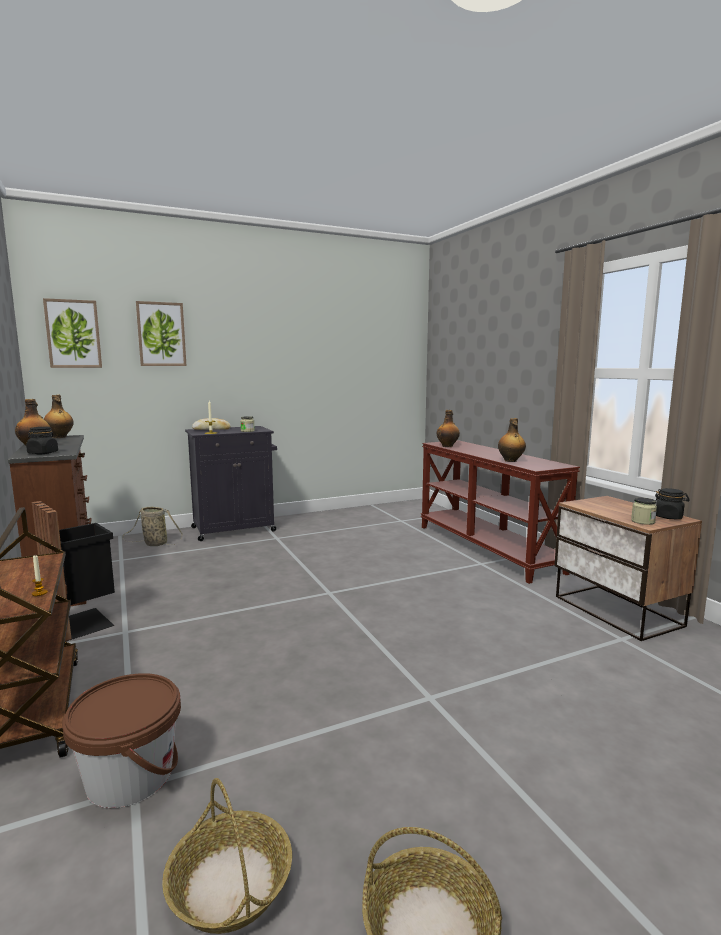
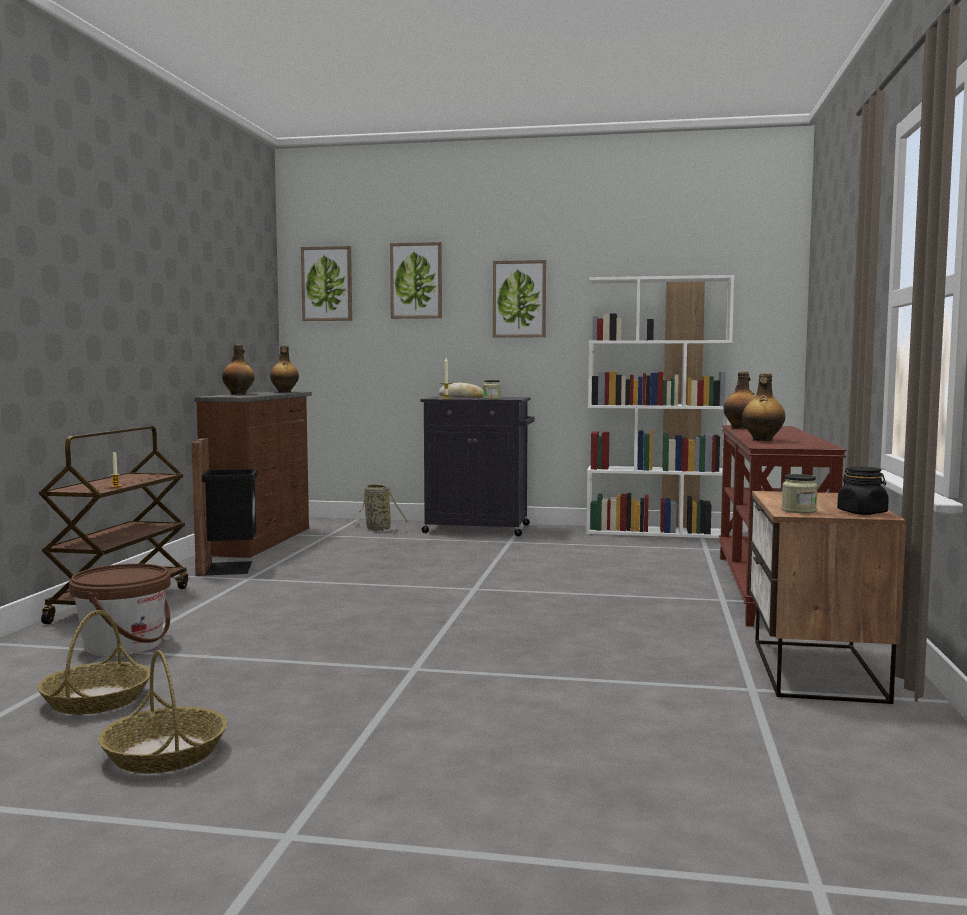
camera: 35 degrees right, 5 degrees down
(43, 453) = (229, 396): black jar -> none
(248, 352) = (519, 299): none -> picture
(351, 511) = (656, 532): none -> white bookcase

